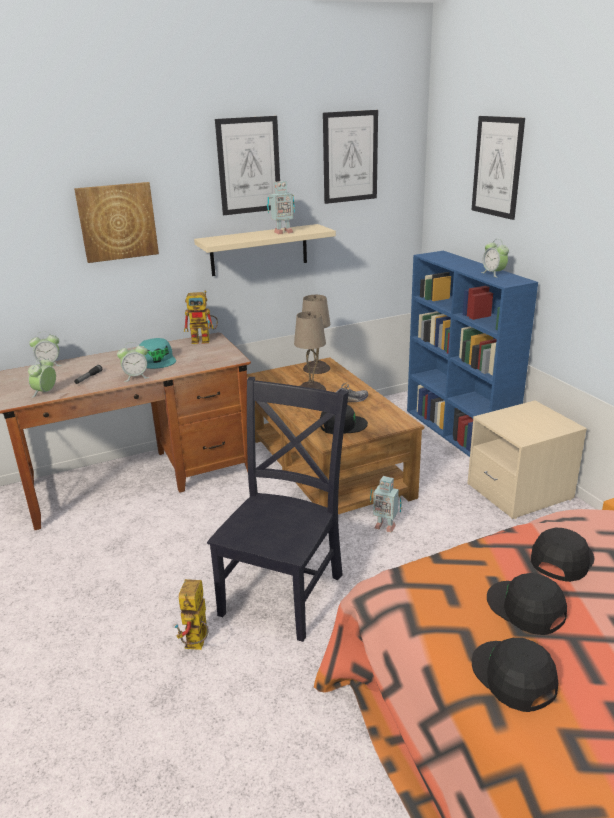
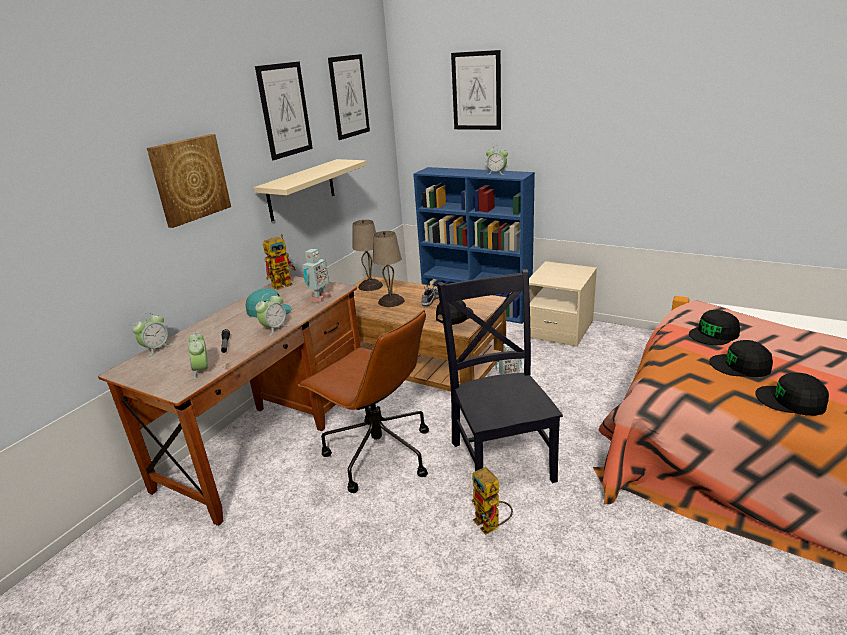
camera: 35 degrees left, 0 degrees up
(194, 533) = (377, 454): none -> brown office chair
(282, 232) = (325, 169): toy robot -> toy robot (319, 298)
(561, 559) = (714, 334): black cap -> black cap turned 120 degrees counterclockwise

